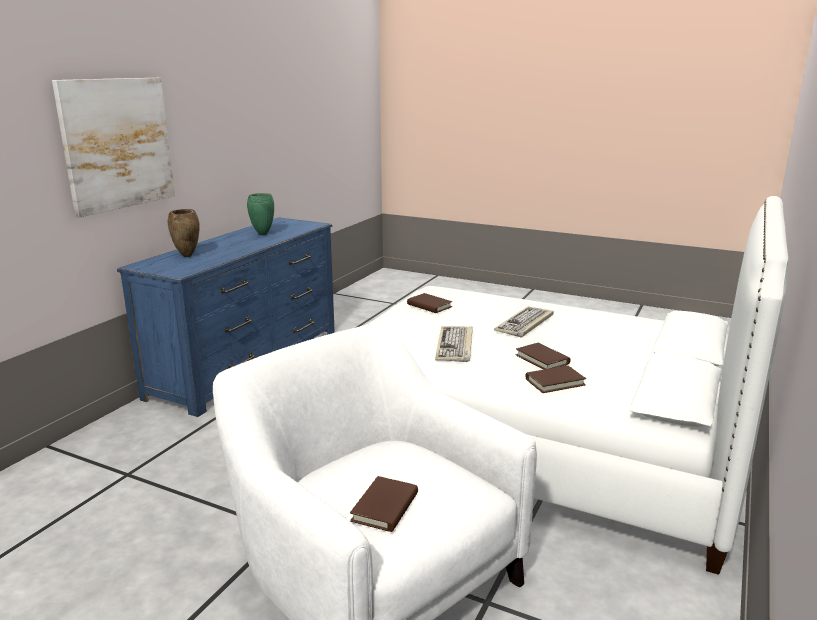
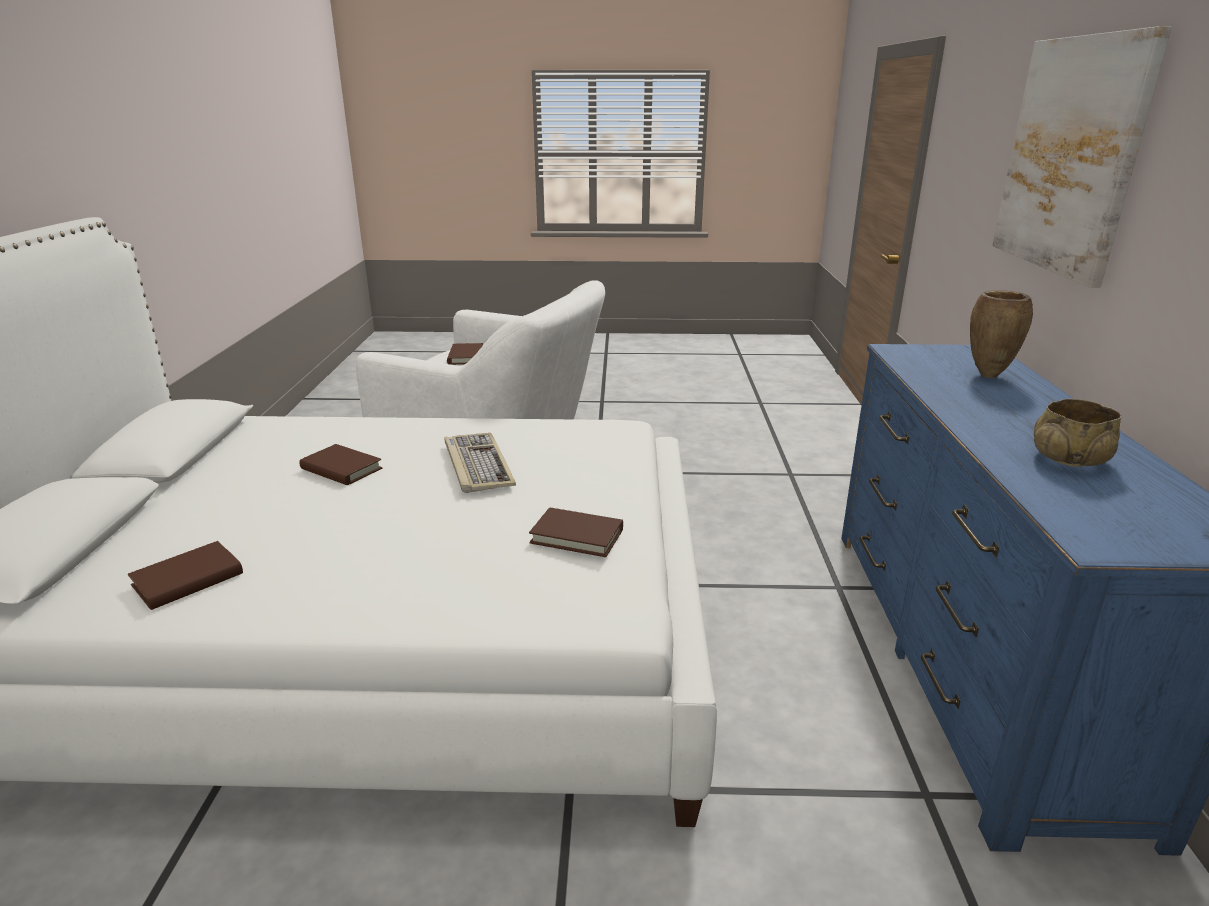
camera: 155 degrees right, 5 degrees up
(262, 234) = (1069, 459): green vase -> beige bowl
(525, 324) = (368, 532): keyboard -> none
(555, 382) = (328, 442): brown book -> brown book (188, 580)

